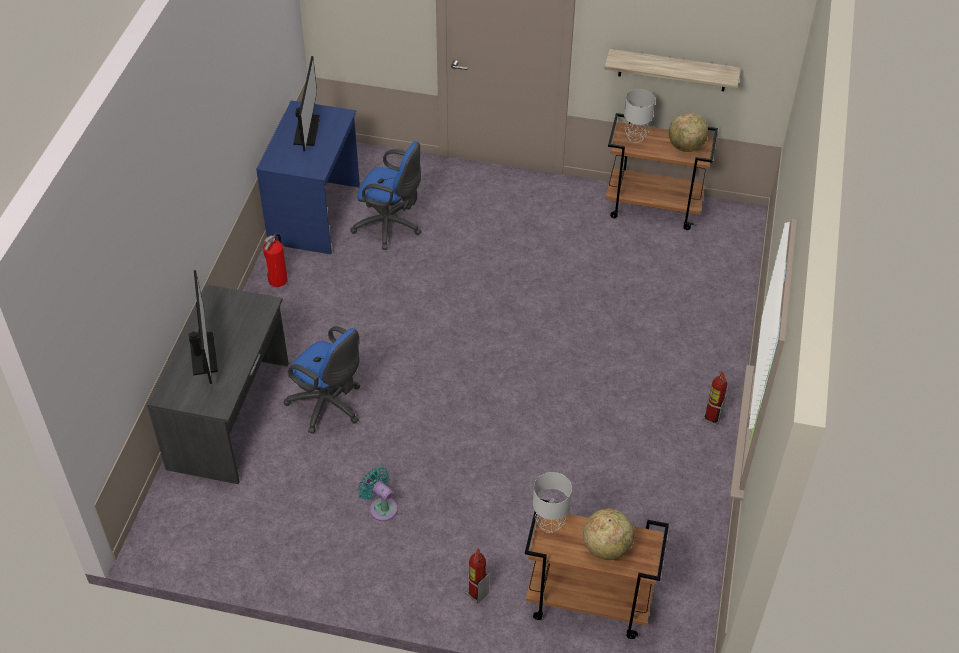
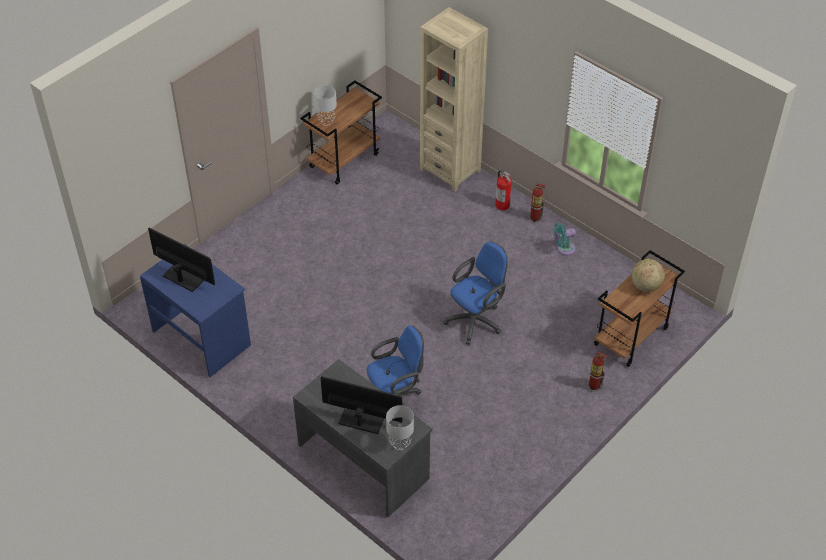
camera: 60 degrees left, 0 degrees up
(278, 280) = (253, 385): fire extinguisher -> fire extinguisher (502, 205)
(381, 507) = (499, 407): turquoise fan -> turquoise fan (564, 249)
(390, 227) = (251, 300): blue office chair -> blue office chair (476, 320)
(549, 524) = (614, 303): grey table lamp -> grey table lamp (399, 444)
(672, 70) = (322, 63): shelf -> none
(686, 147) = (354, 103): globe -> none
(721, 303) = (450, 170): none -> beige bookcase

